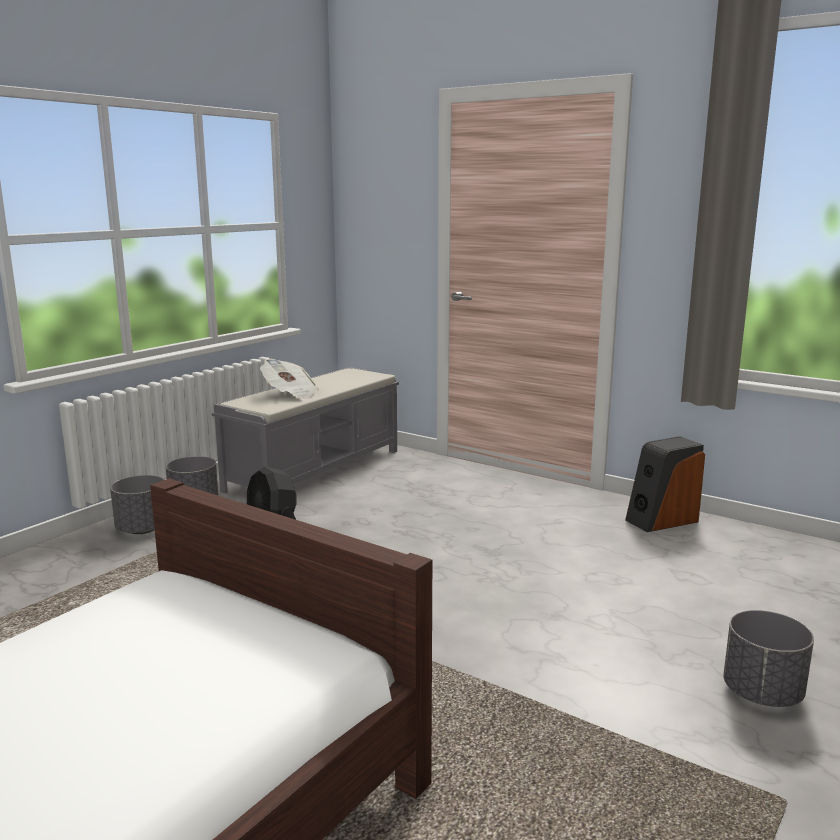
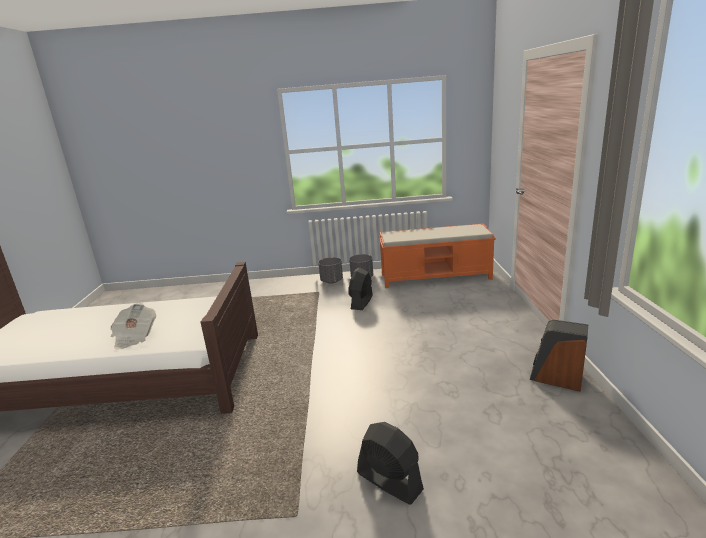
camera: 55 degrees right, 5 degrees up
(290, 394) = (417, 234): newspaper -> newspaper (134, 337)
(316, 470) = (436, 277): grey bench -> orange bench
(762, 694) = (389, 481): grey planter -> black fan

